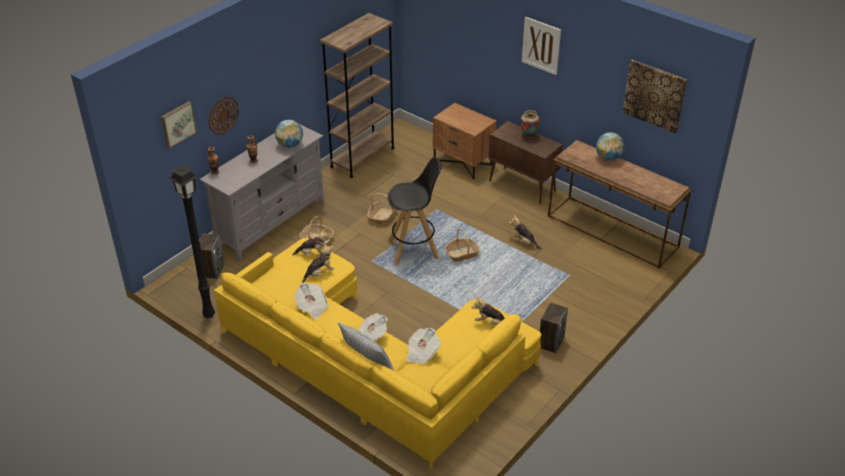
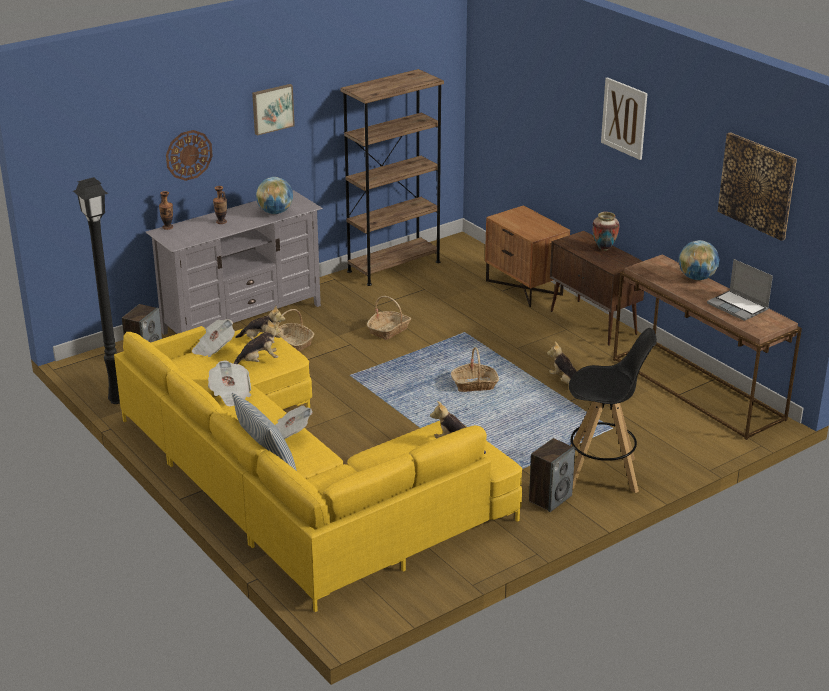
camera: 15 degrees right, 10 degrees down
(177, 123) = (121, 148): picture -> picture (272, 108)
(414, 249) = (413, 371): black stool -> black stool (602, 474)
(421, 353) = (346, 463): newspaper -> newspaper (213, 348)
(646, 179) = (738, 307): none -> laptop

